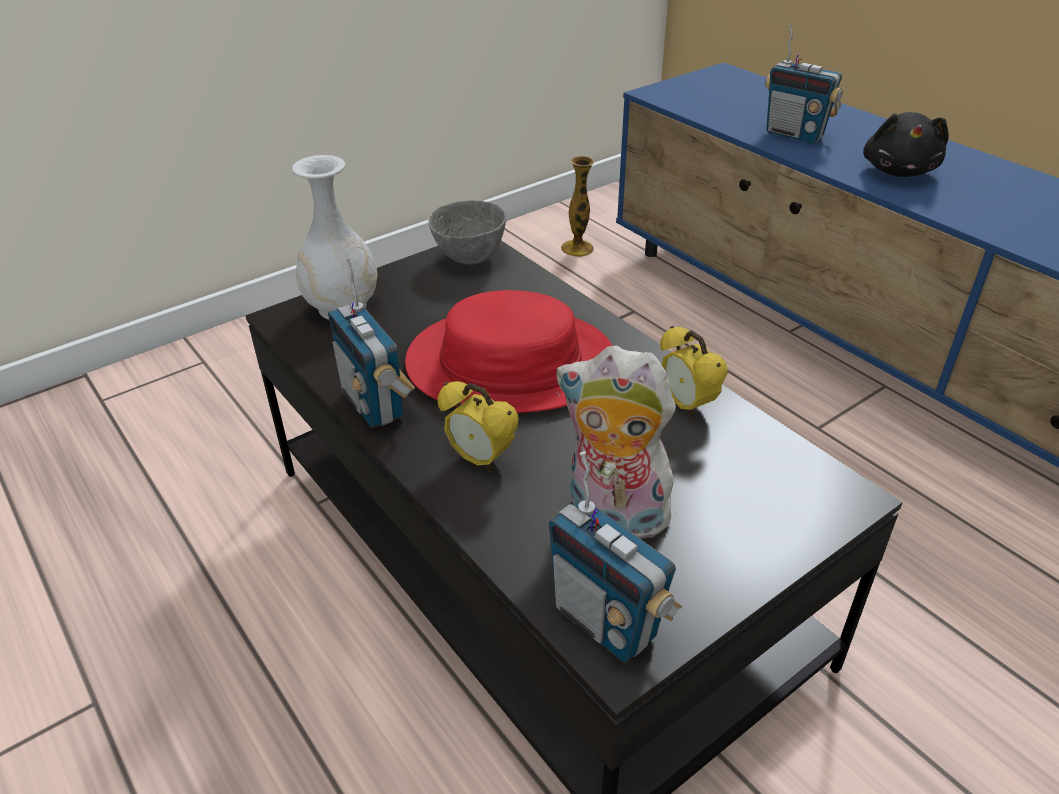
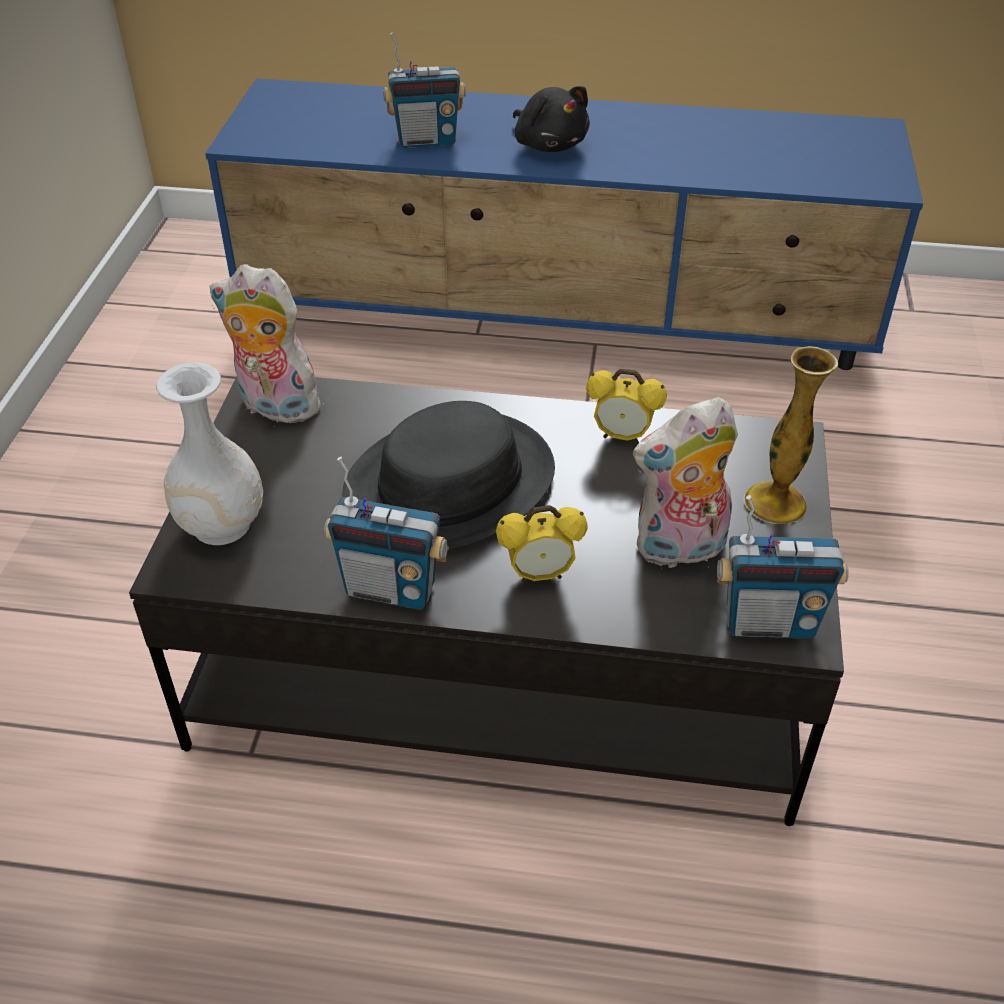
camera: 45 degrees left, 5 degrees up
(471, 259) = (274, 407): grey bowl -> plush toy
(510, 364) = (450, 483): red hat -> black hat
(577, 248) = (190, 347): vase -> vase (775, 503)

